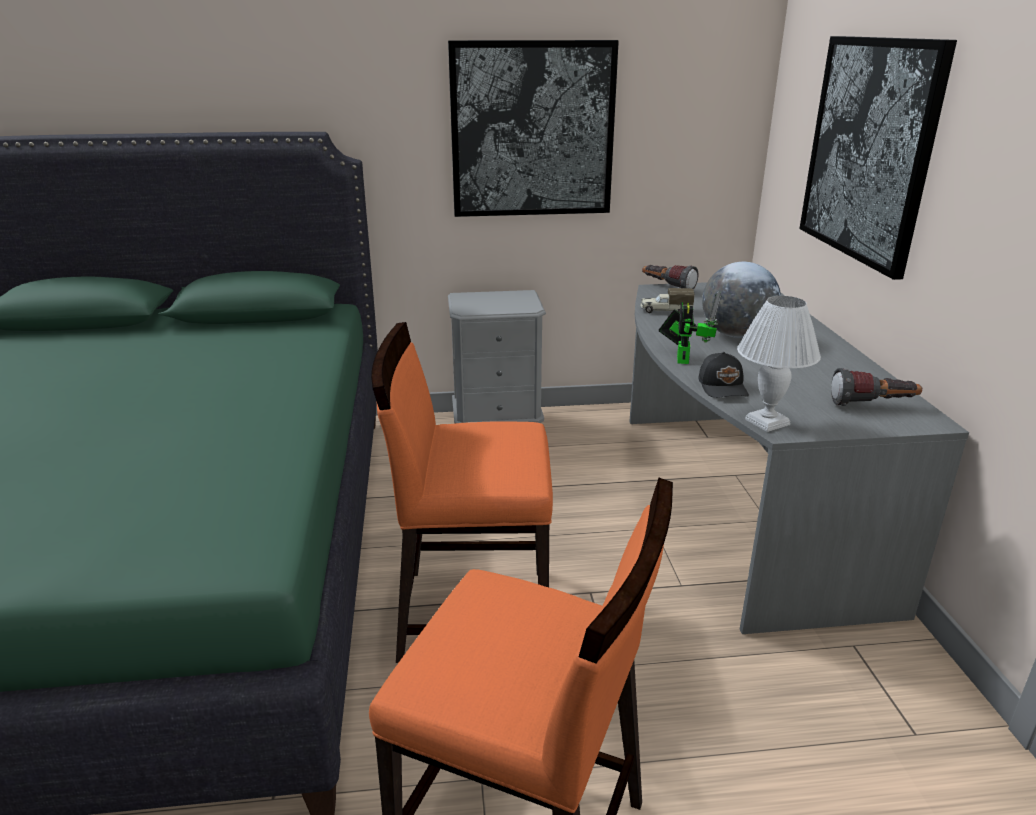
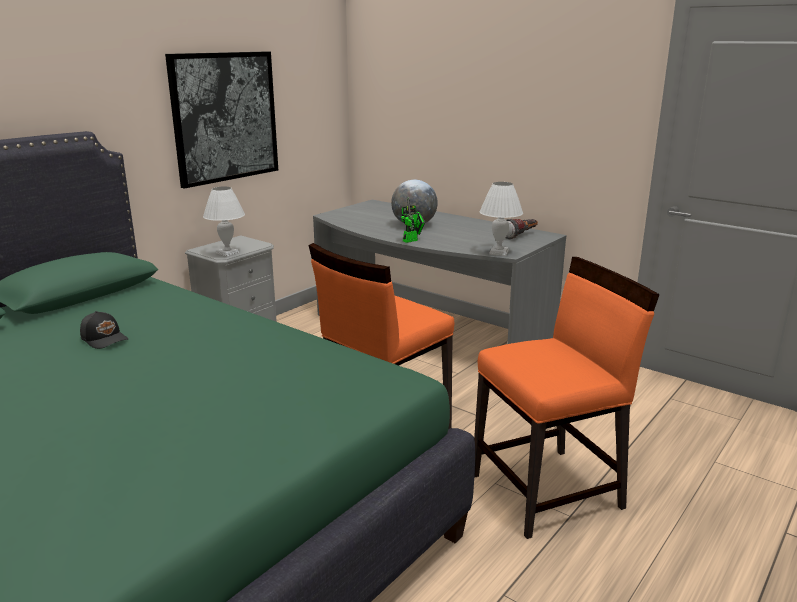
camera: 45 degrees left, 5 degrees down
(475, 309) = (228, 253): none -> white table lamp
(665, 311) = (356, 223): toy truck -> none
(667, 287) = (331, 213): flashlight -> none
(682, 357) = (412, 240): toy robot -> toy robot turned 90 degrees clockwise
(723, 387) = (455, 246): black cap -> black cap (105, 339)
(869, 150) = (451, 108): picture -> none

